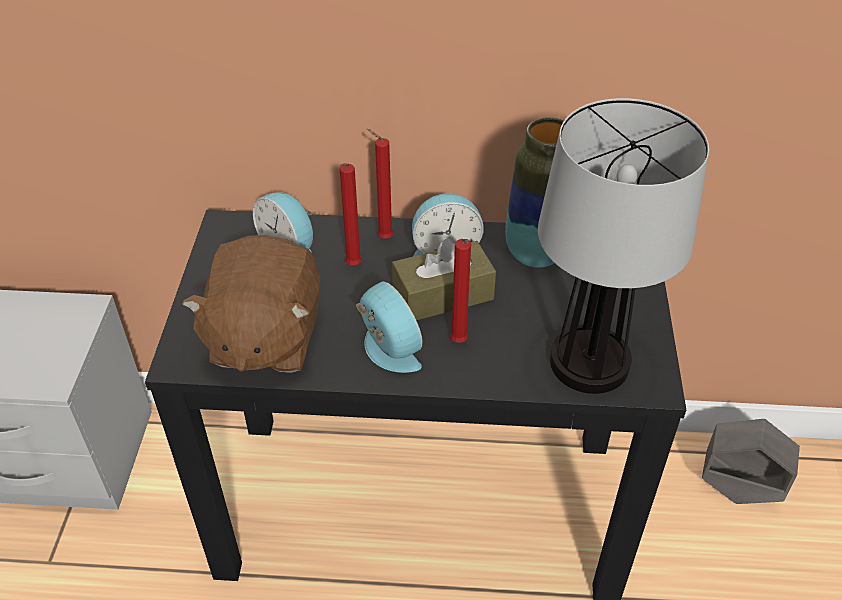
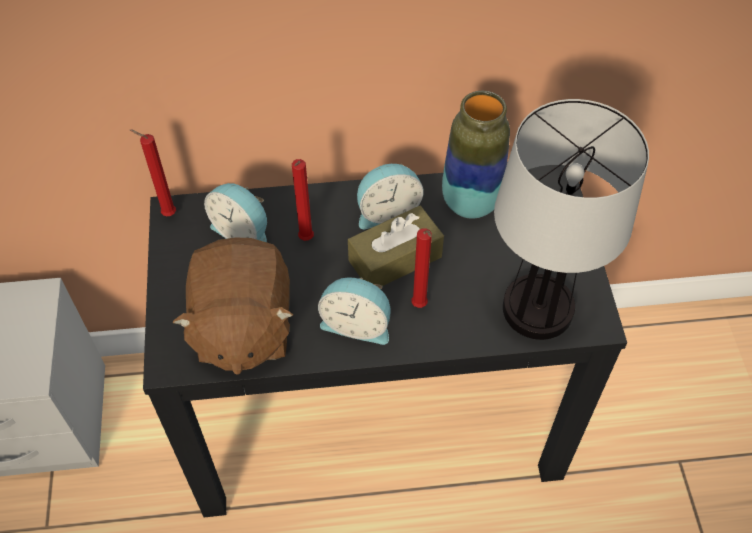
camera: 10 degrees left, 10 degrees up
(382, 238) = (326, 205): red candle -> red candle (167, 214)
(387, 350) = (357, 323): alarm clock -> alarm clock turned 150 degrees clockwise
(738, 489) = (649, 358): grey planter -> none

